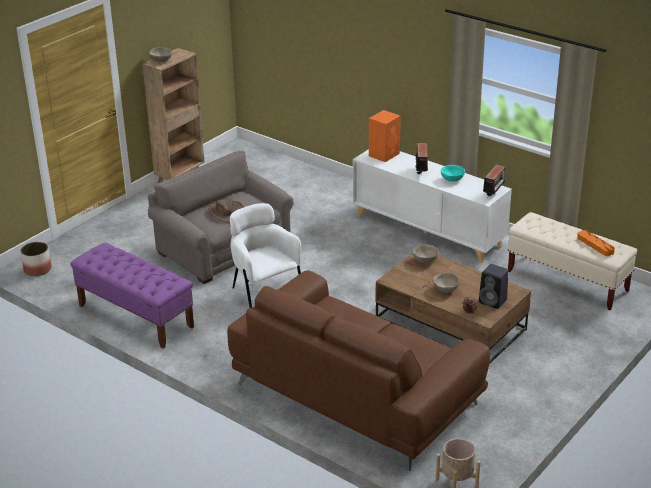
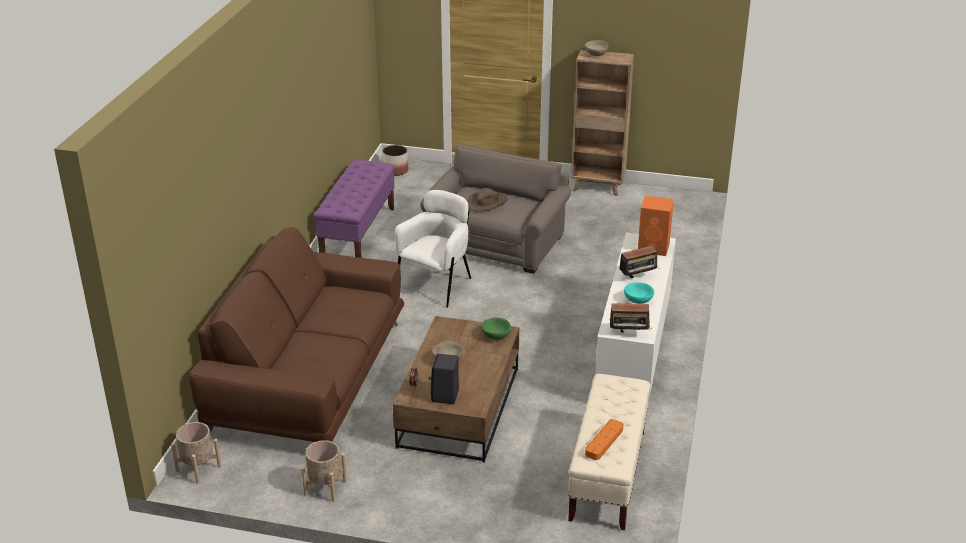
camera: 65 degrees right, 0 degrees up
(425, 260) = (496, 336): beige bowl -> green bowl
(519, 414) = (325, 487): none -> beige planter

